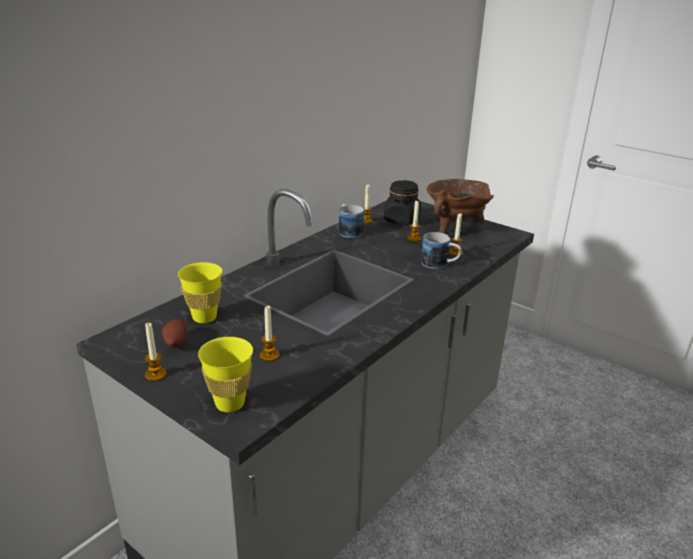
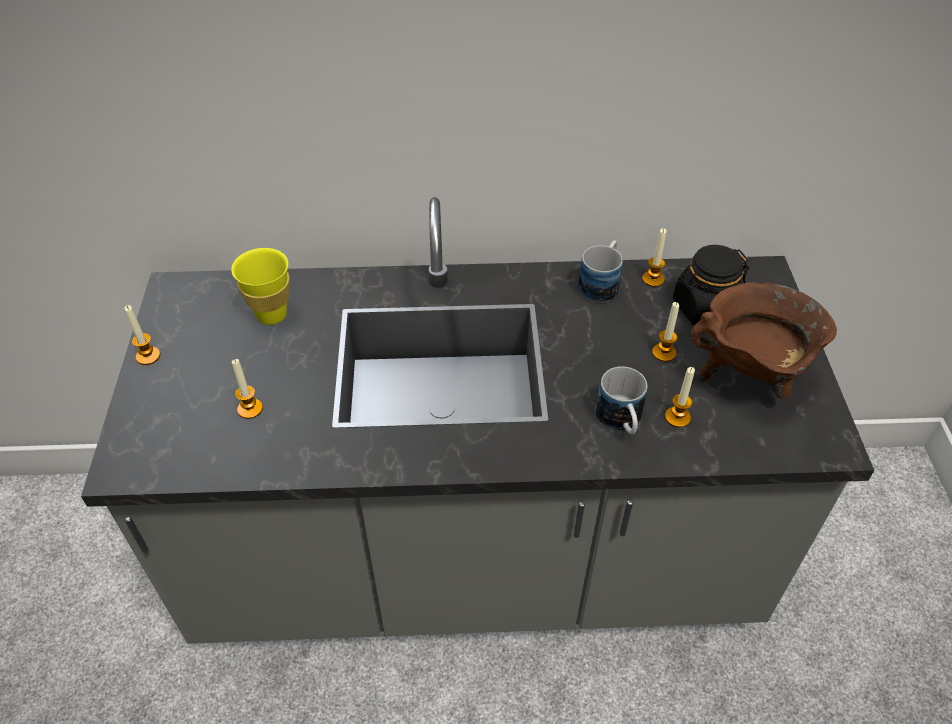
camera: 50 degrees right, 20 degrees up
(175, 343) = (209, 329): potato -> none
(230, 403) = (146, 438): yellow cup -> none

